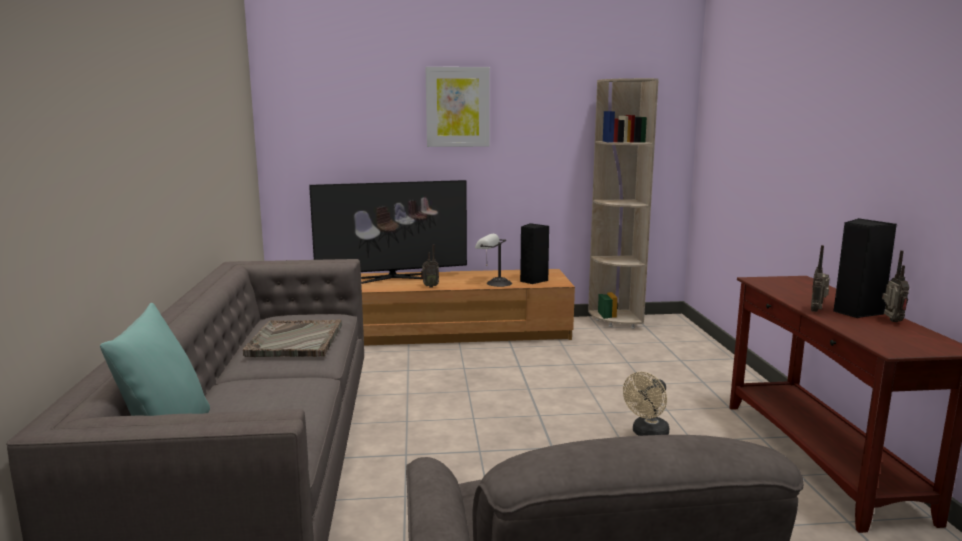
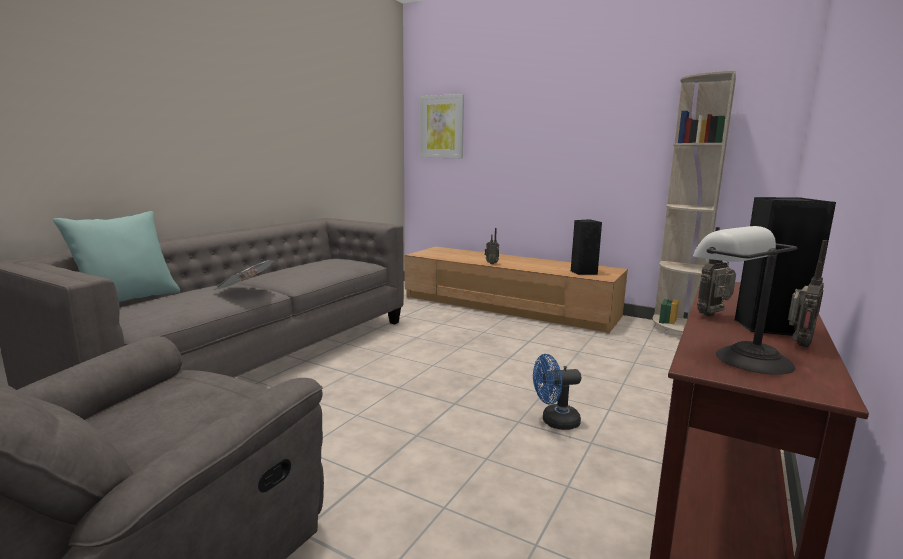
camera: 35 degrees right, 0 degrees up
(295, 341) = (305, 270): grey tray -> none
(297, 384) = (245, 290): none -> newspaper
(392, 279) = (475, 255): television -> none
(457, 107) = (546, 114): picture -> picture (442, 127)
(493, 283) = (546, 269): table lamp -> table lamp (737, 355)
(647, 434) = (554, 422): beige fan -> blue fan

